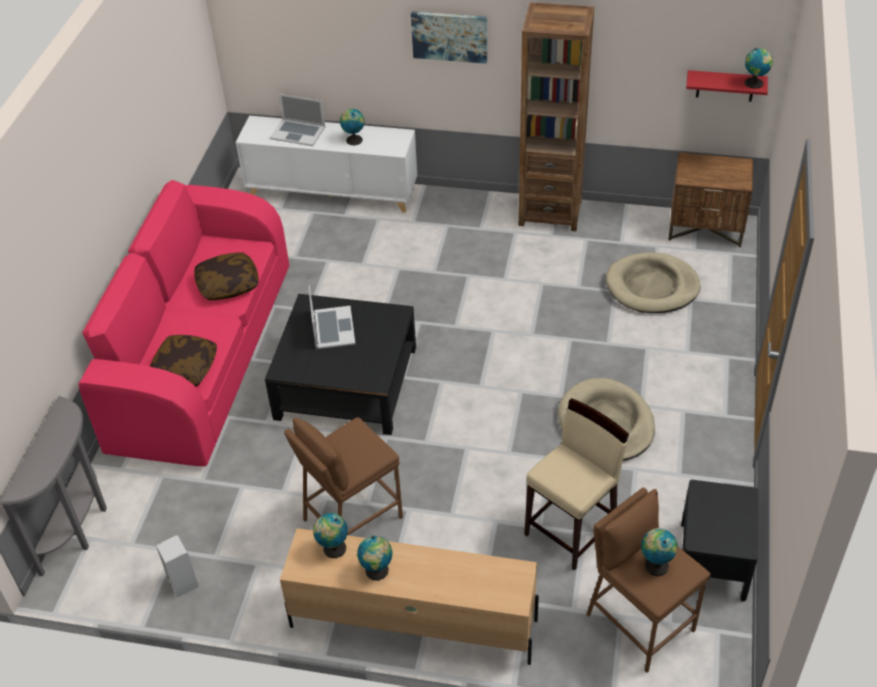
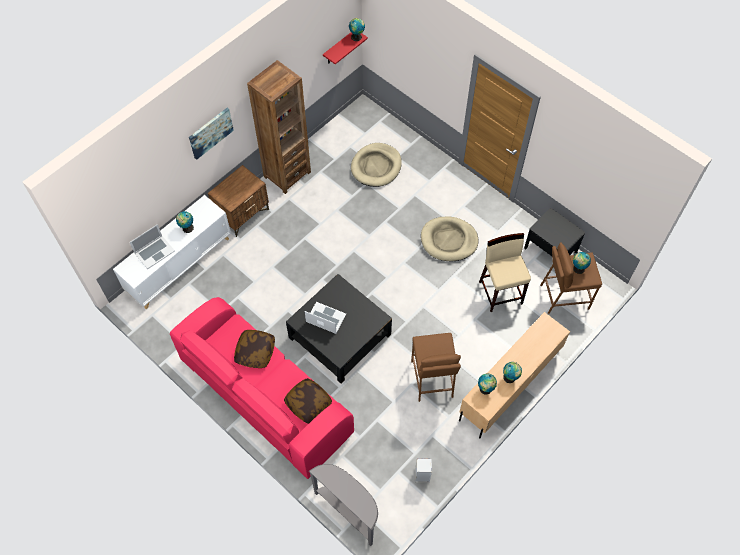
camera: 60 degrees left, 15 degrees up
(706, 228) = (354, 119): brown nightstand -> brown nightstand (242, 214)

